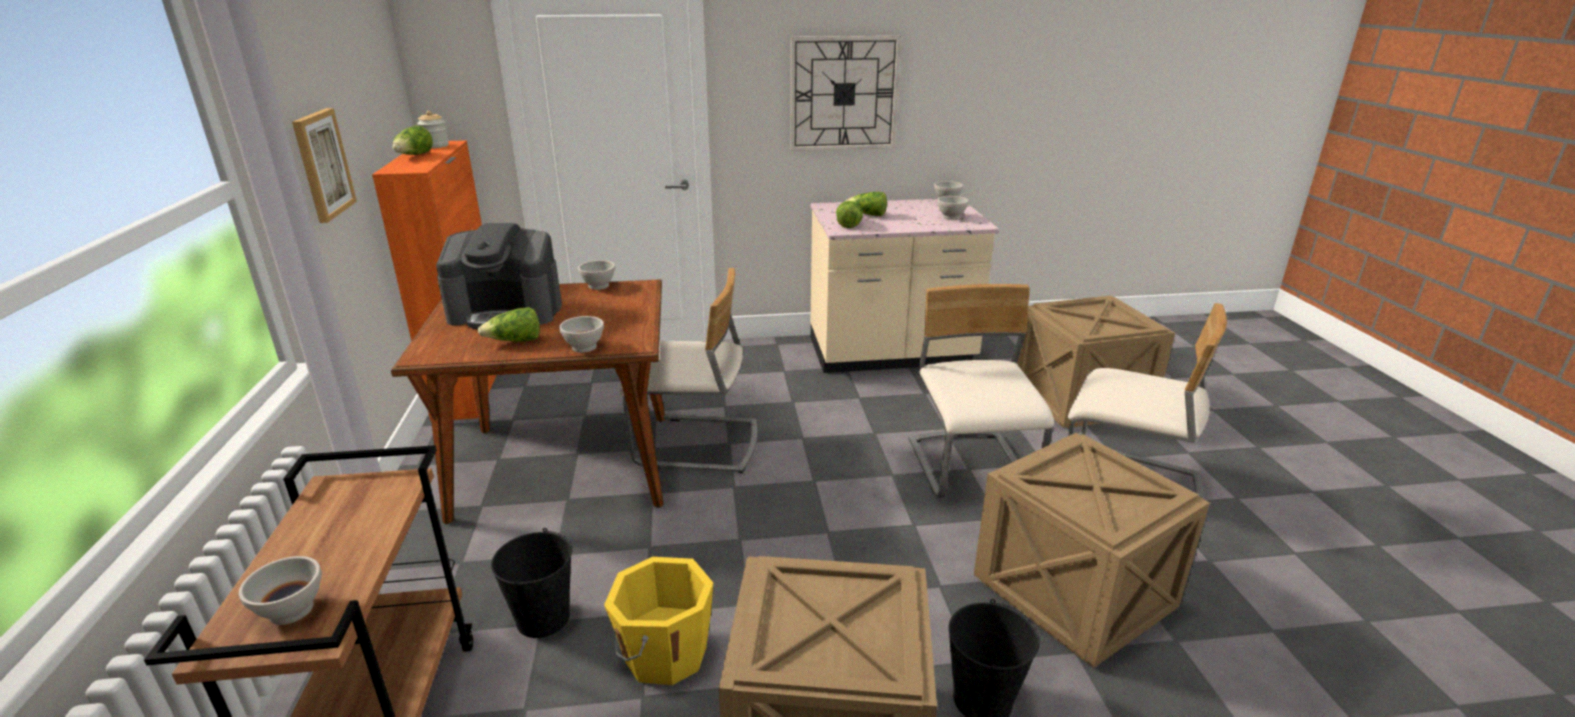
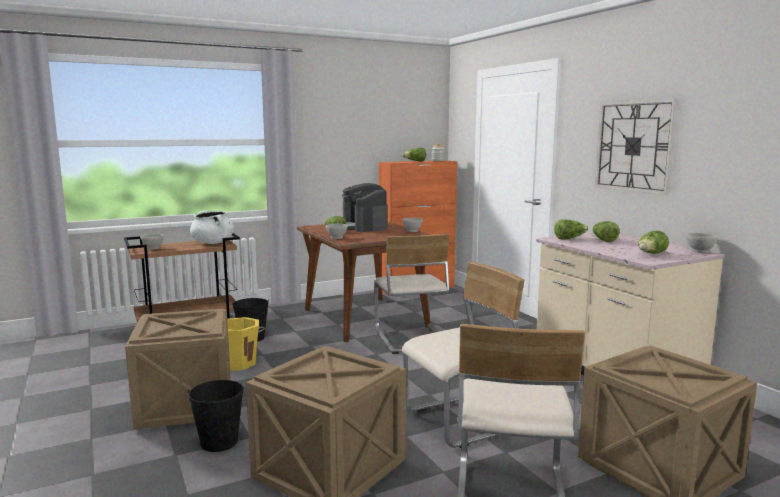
camera: 70 degrees right, 15 degrees down
(322, 164) = (340, 149): picture -> none
(357, 500) = (213, 243): none -> white cooking pot
(951, 217) = (651, 254): white bowl -> lettuce

